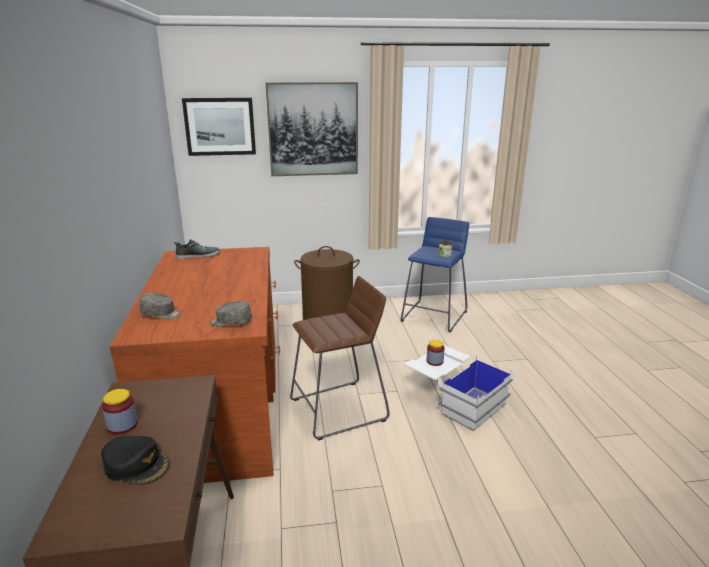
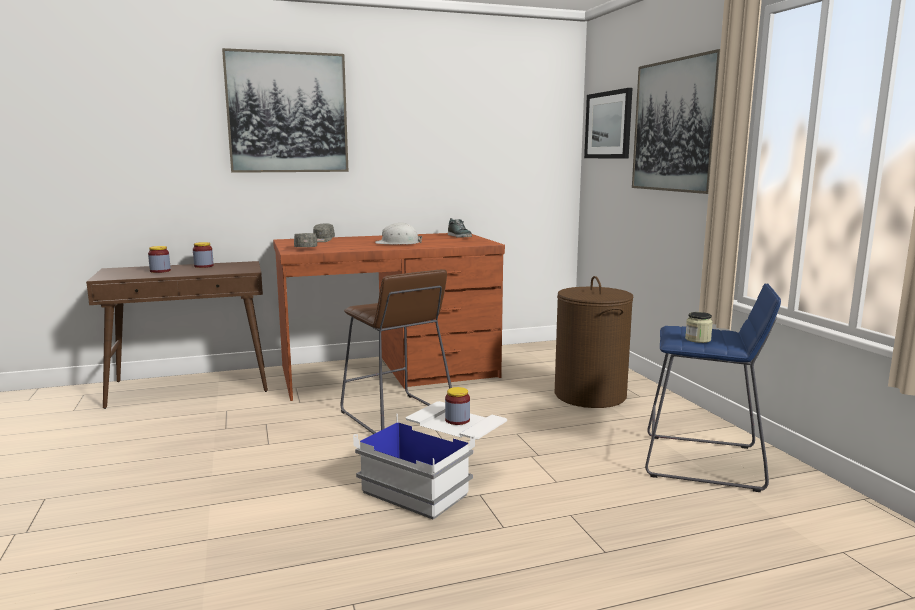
camera: 80 degrees right, 10 degrees down
(80, 165) = (287, 113): none -> picture
(137, 464) = (160, 271): black cap -> jar
(226, 280) = (398, 243): none -> white hard hat

